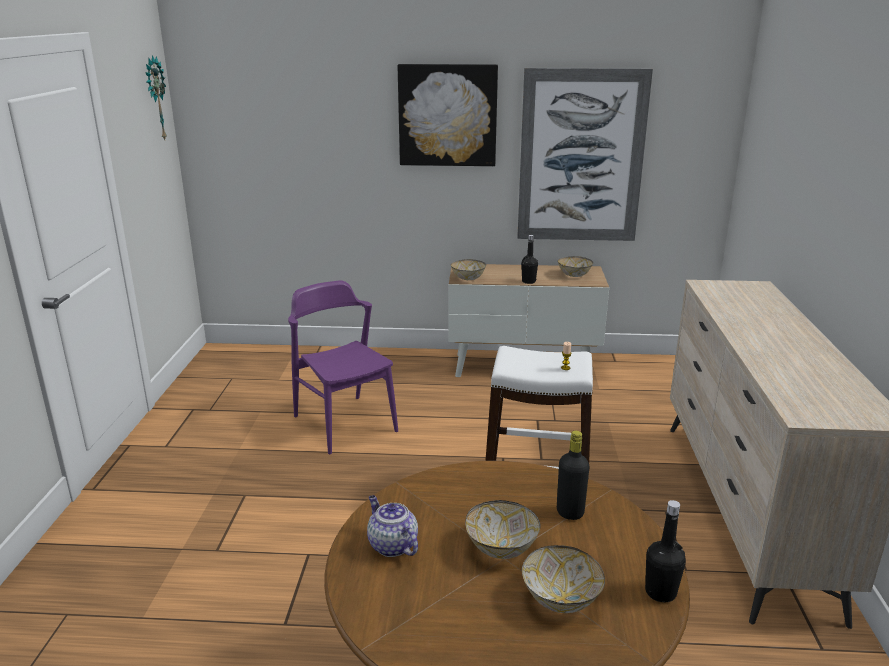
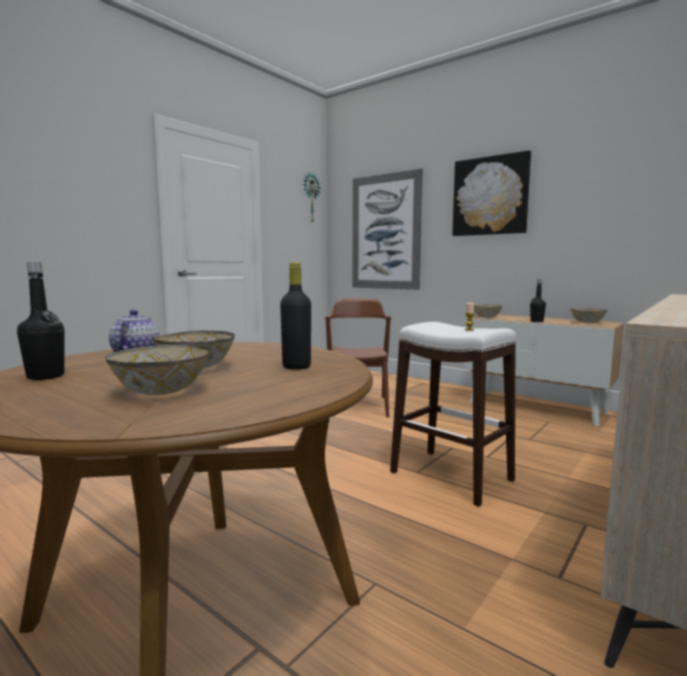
camera: 35 degrees right, 15 degrees down
(344, 423) = (357, 406): purple chair -> brown chair
(581, 157) = (606, 221): picture -> picture (385, 232)
(660, 592) = (255, 410): black bottle -> black bottle (45, 376)

